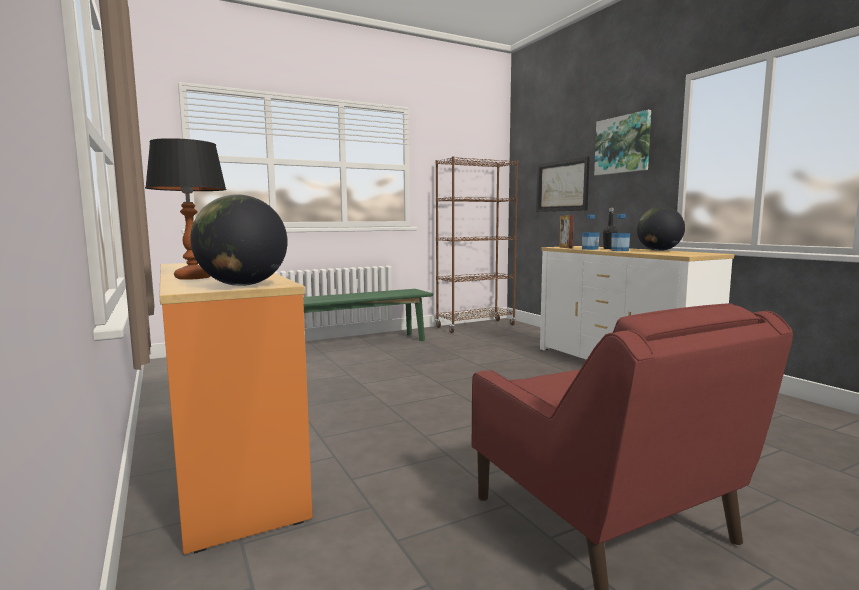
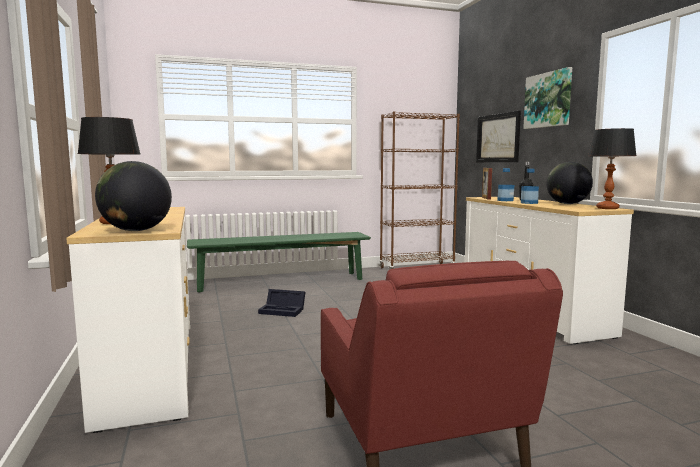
camera: 10 degrees right, 0 degrees up
(228, 459) = (149, 368): orange dresser -> white dresser
(357, 379) = (283, 310): none -> black storage box
(708, 253) = (607, 208): none -> table lamp

